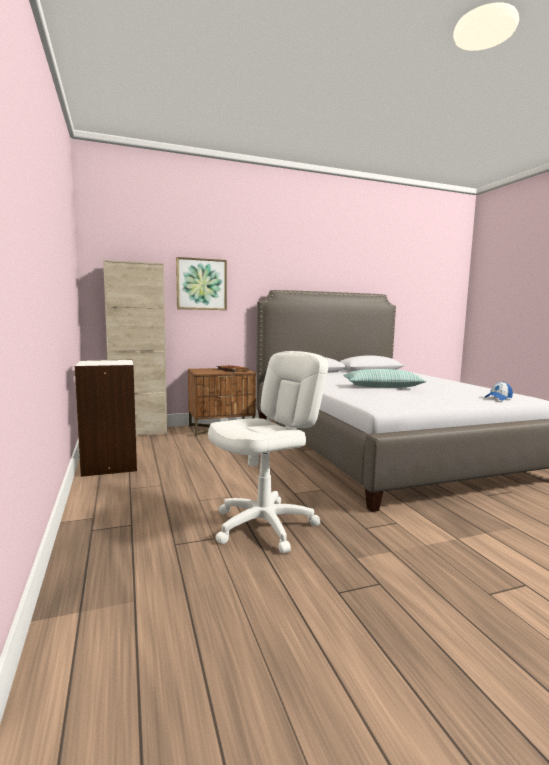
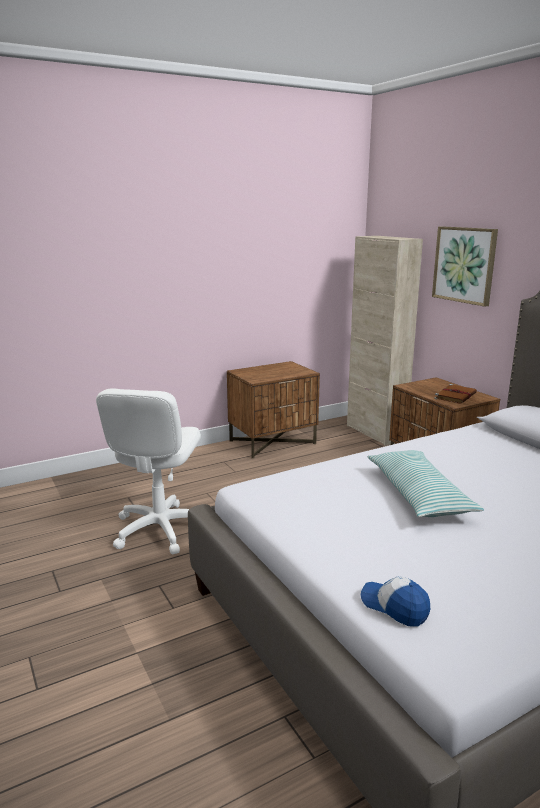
camera: 80 degrees right, 10 degrees up
(109, 465) = (273, 442): white bookcase -> brown nightstand
(264, 526) = (160, 529): white office chair -> white office chair turned 60 degrees clockwise

